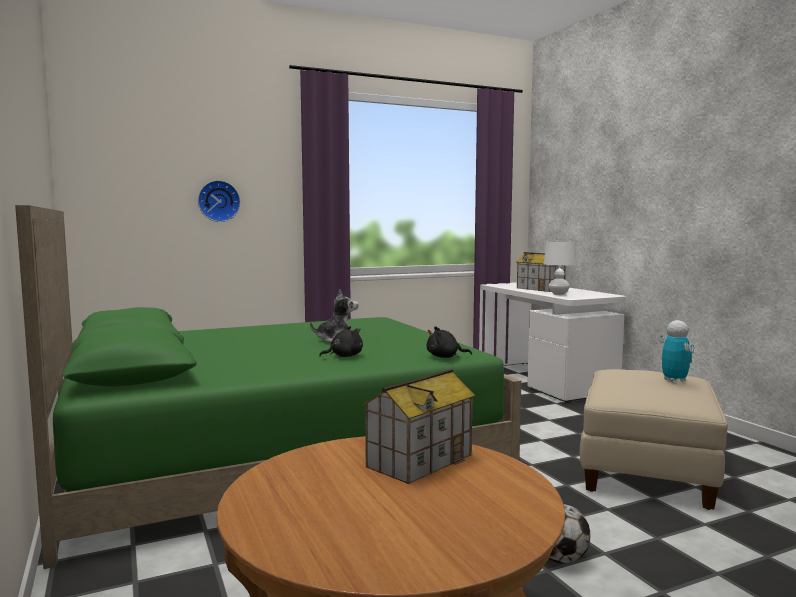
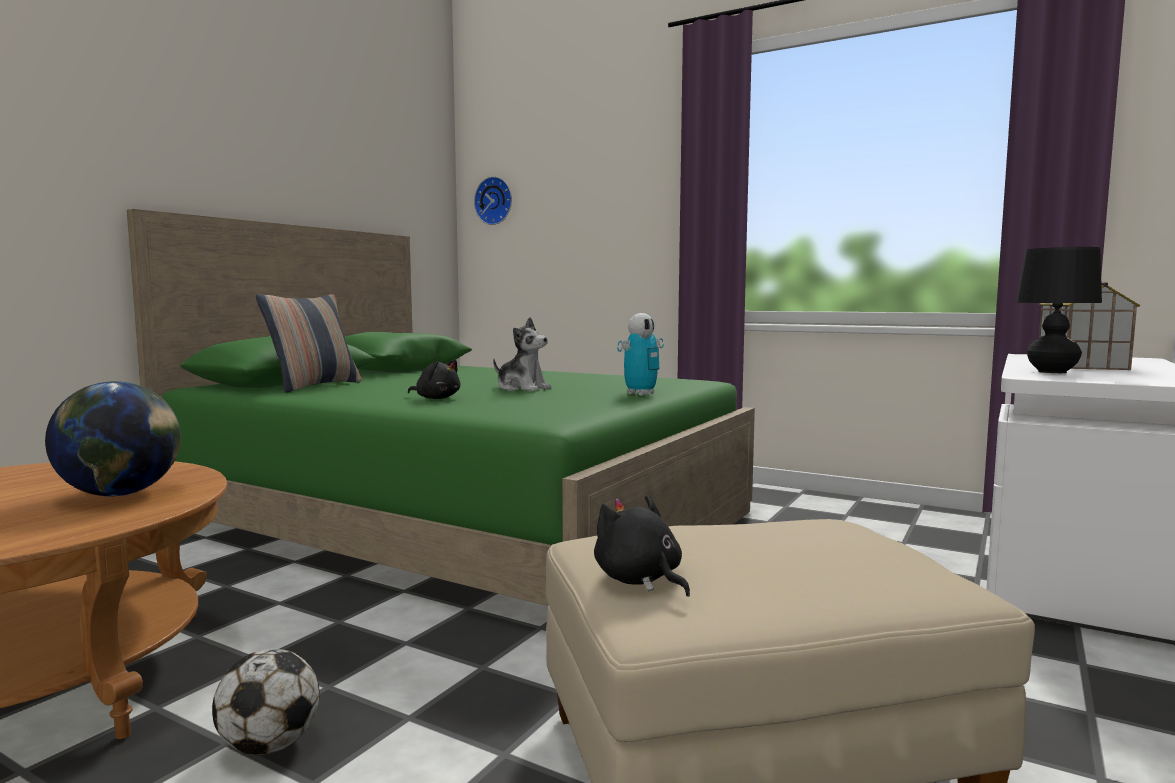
camera: 55 degrees right, 0 degrees up
(197, 369) = (314, 386): none -> pillow
(218, 201) = (593, 221): wall clock -> wall clock (495, 201)
(419, 460) = (120, 495): toy house -> globe
(445, 357) = (498, 417): black plush toy -> black plush toy (640, 580)
(558, 294) = (1052, 372): white table lamp -> black table lamp
(674, 380) = (823, 565): toy robot -> toy robot (640, 394)

